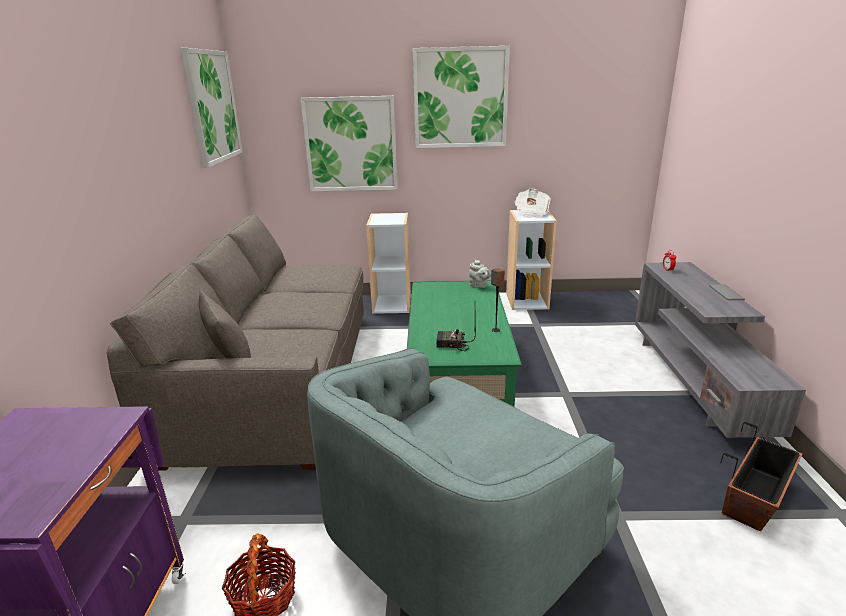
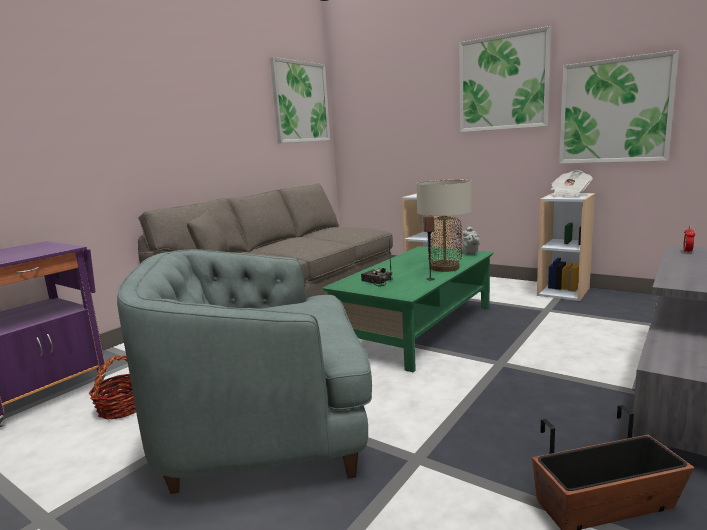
camera: 35 degrees right, 10 degrees down
(351, 144) = (409, 132): picture -> picture (614, 111)
(486, 311) = (445, 268): none -> table lamp

